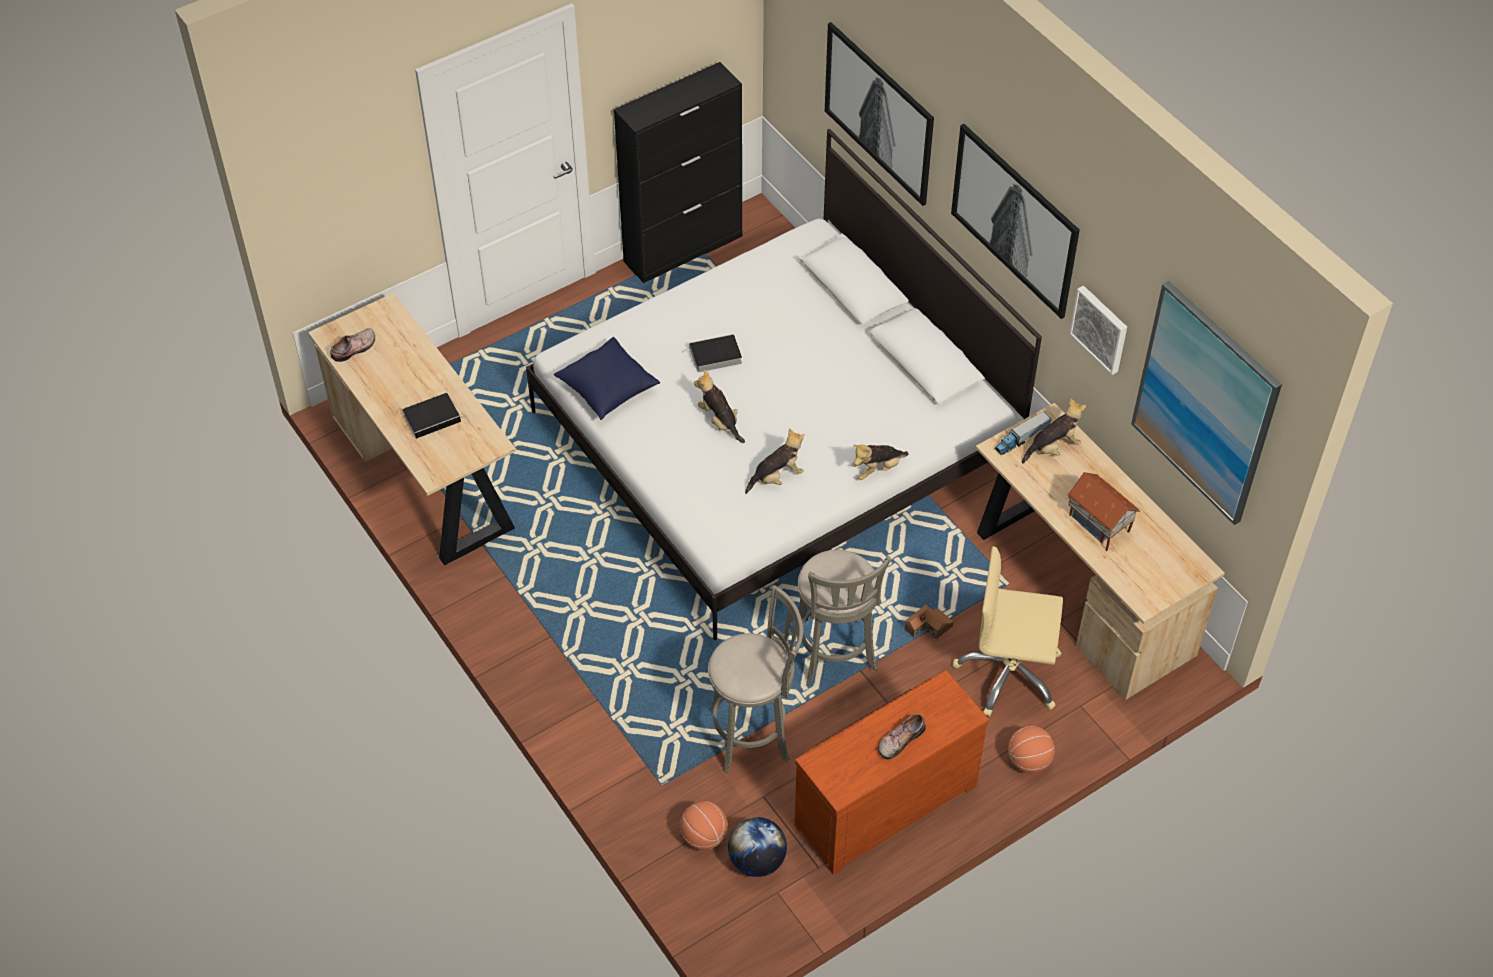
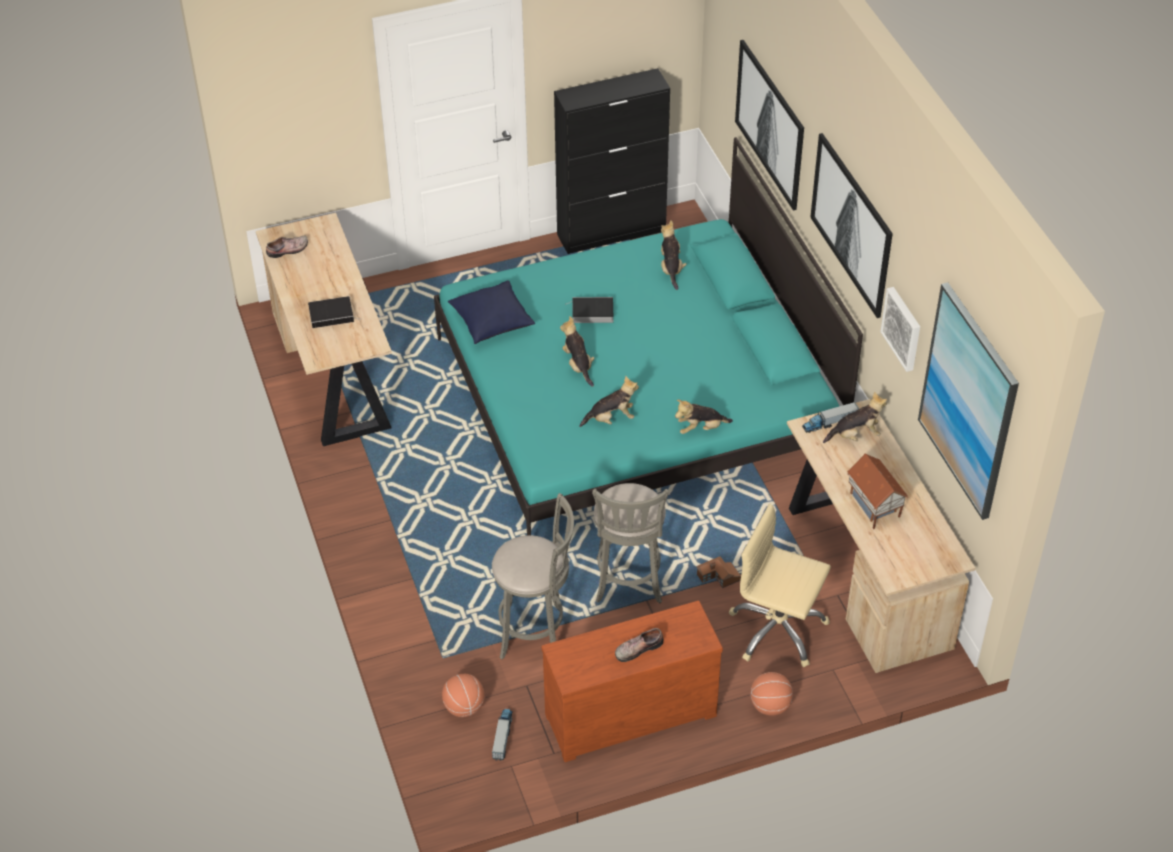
camera: 15 degrees right, 5 degrees down
(757, 861) = (503, 736): globe -> toy truck
(774, 441) = (636, 400): white bed -> turquoise bed
(783, 288) = (671, 269): none -> plush toy

